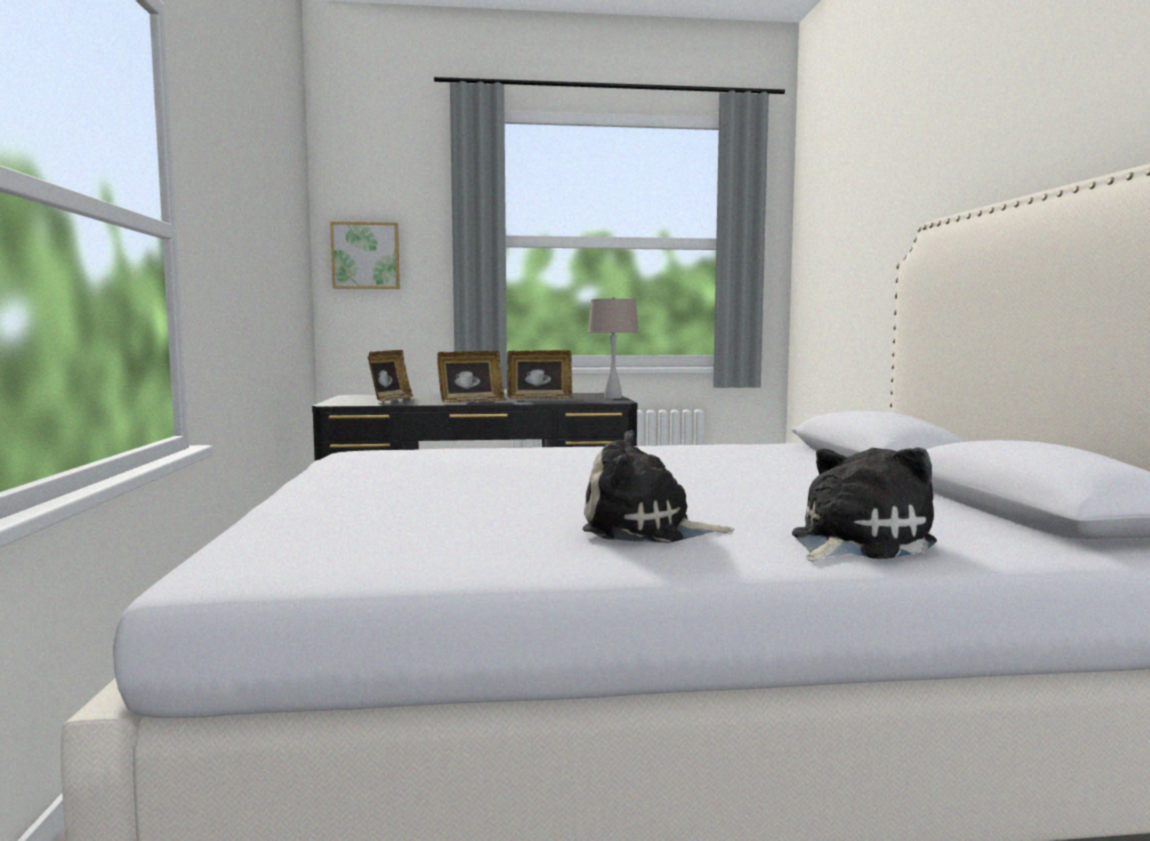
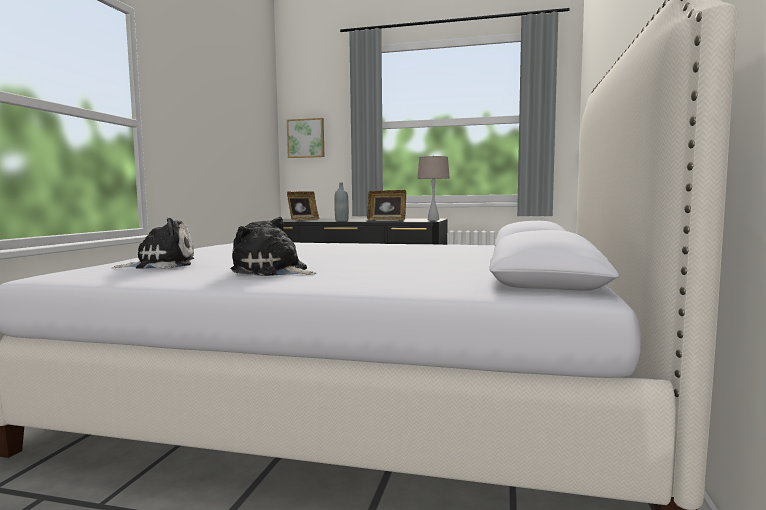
camera: 20 degrees right, 0 degrees up
(471, 402) = (341, 221): picture frame -> grey bottle
(854, 542) = (365, 281): plush toy -> plush toy (161, 265)

